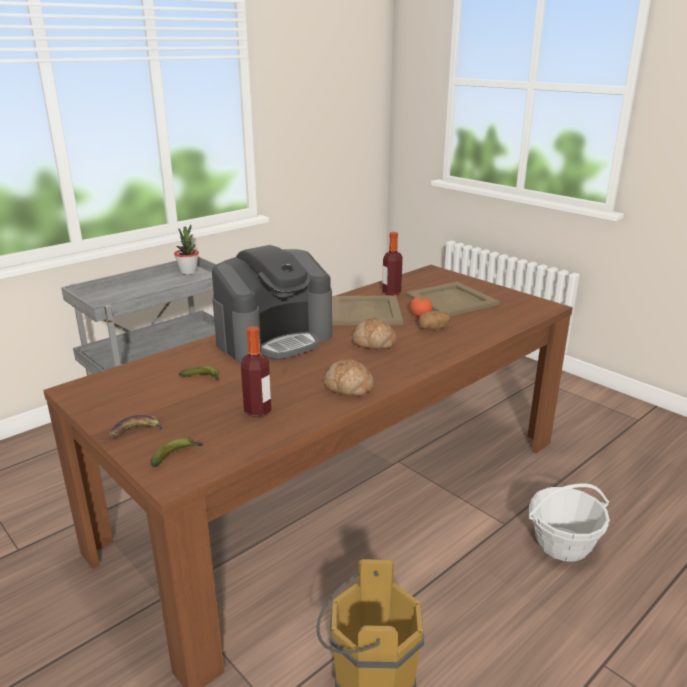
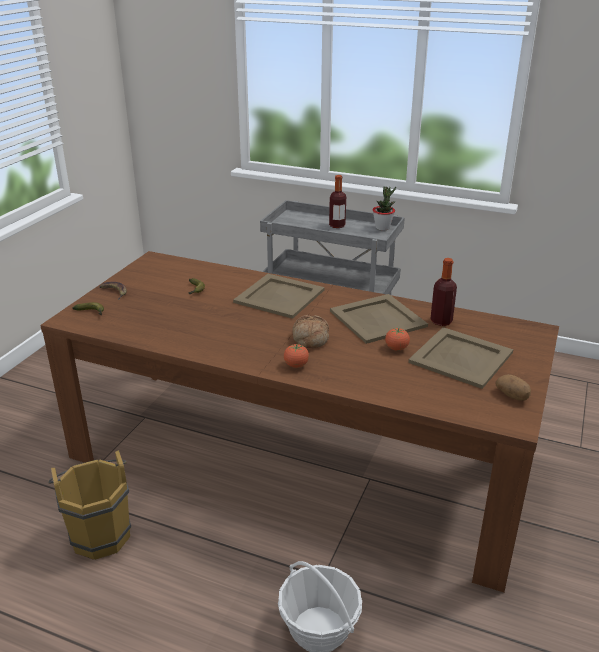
camera: 65 degrees right, 5 degrees up
(258, 410) = (161, 321): bottle -> bottle (337, 225)
(274, 339) = (280, 296): coffee machine -> beige tray
(348, 387) = (218, 346): bread -> none
(417, 358) = (296, 365): none -> tomato
(433, 328) = (371, 361): potato -> potato (512, 396)

